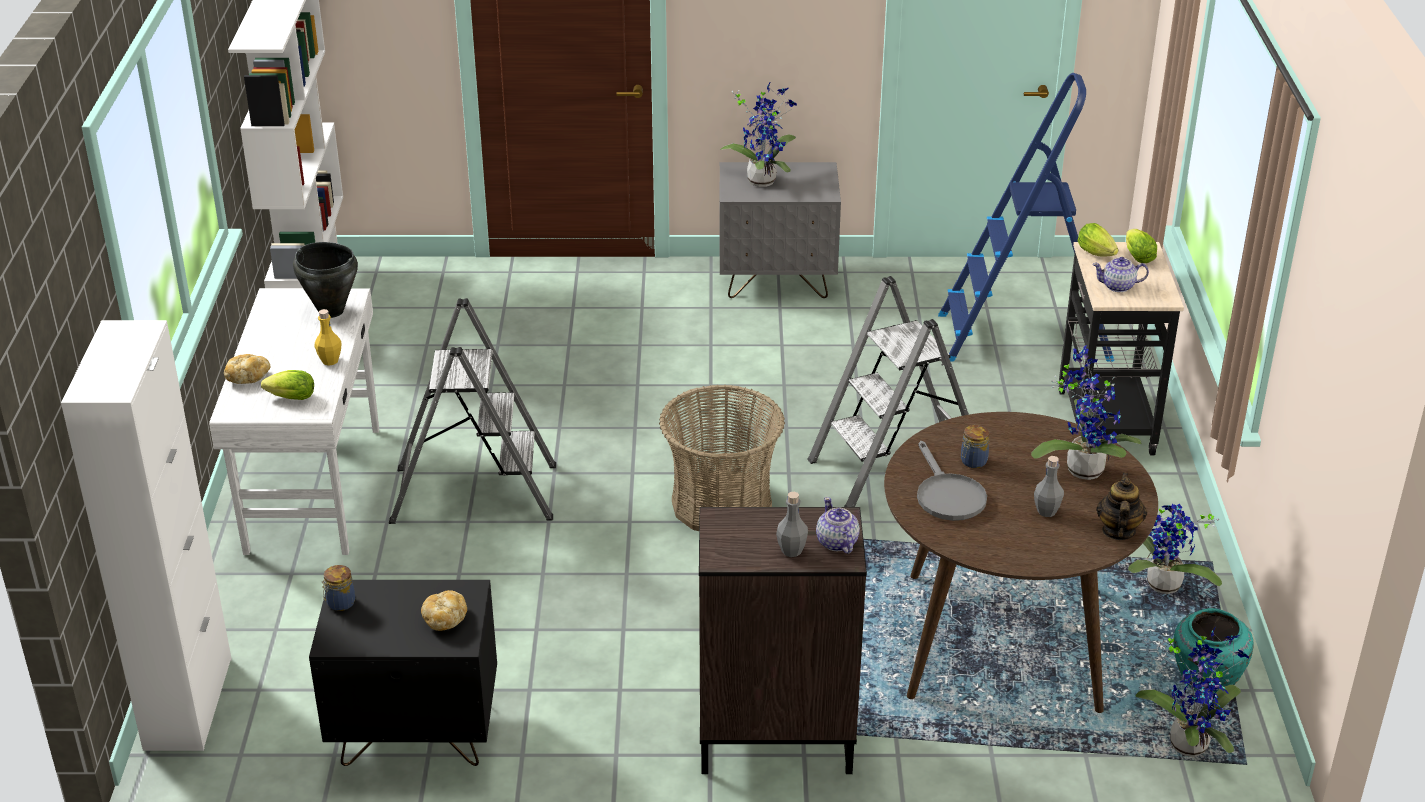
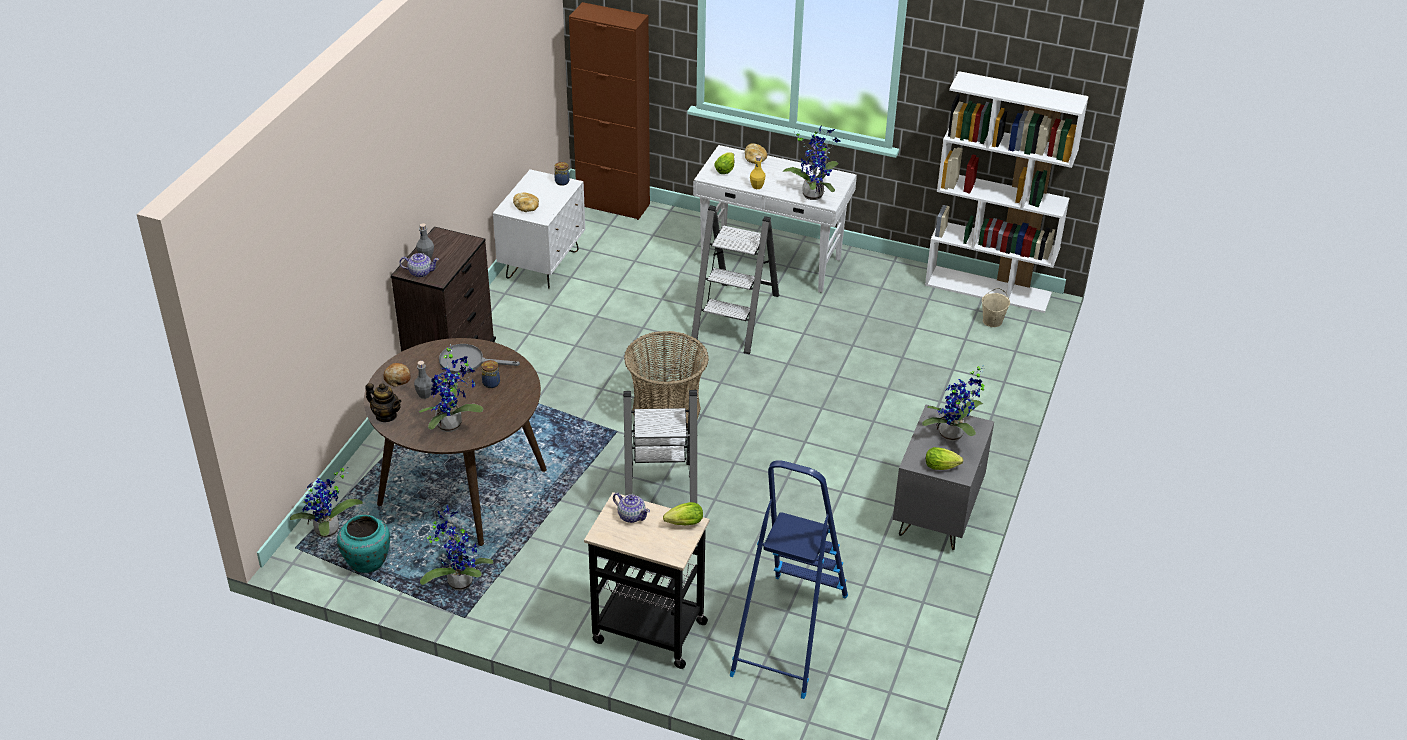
camera: 110 degrees right, 5 degrees up
(188, 703) = (613, 205): white cabinet -> brown cabinet
(331, 311) = (813, 194): black cooking pot -> potted plant
(387, 294) = (992, 321): none -> beige bucket
(415, 735) = (542, 264): black nightstand -> white nightstand
(1035, 548) = (397, 378): none -> bread
(1118, 286) = (631, 516): teapot -> teapot turned 105 degrees clockwise
(1137, 256) = (668, 545): lettuce -> lettuce (943, 467)

